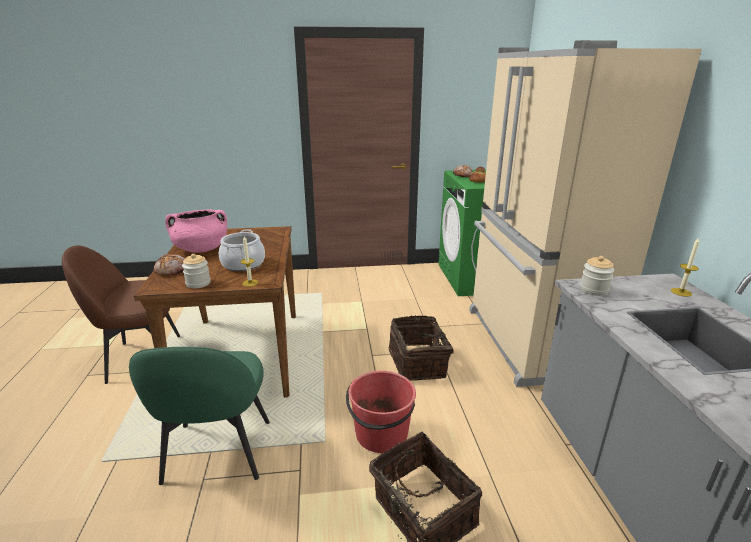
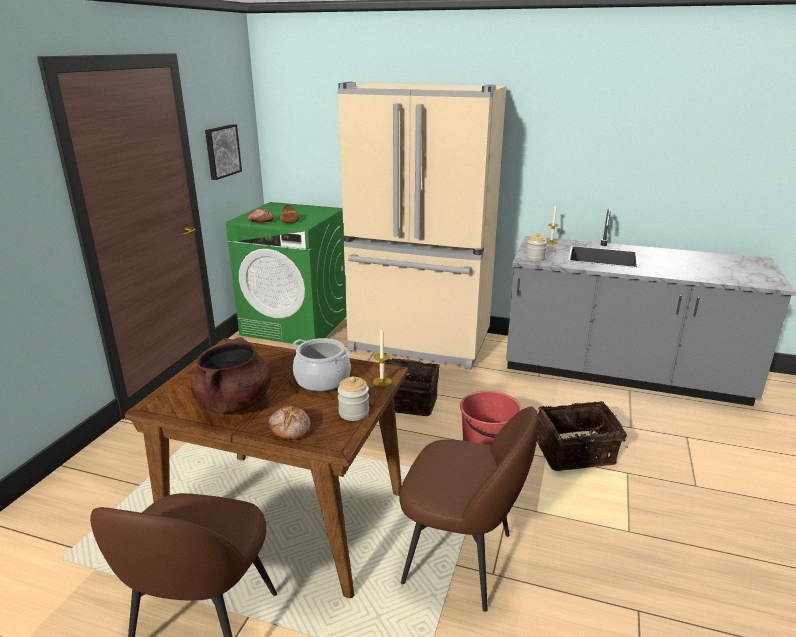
camera: 65 degrees left, 0 degrees up
(201, 249) = (234, 404): pink cooking pot -> brown cooking pot
(217, 454) = (461, 559): green chair -> brown chair
(462, 113) = (221, 151): none -> picture

